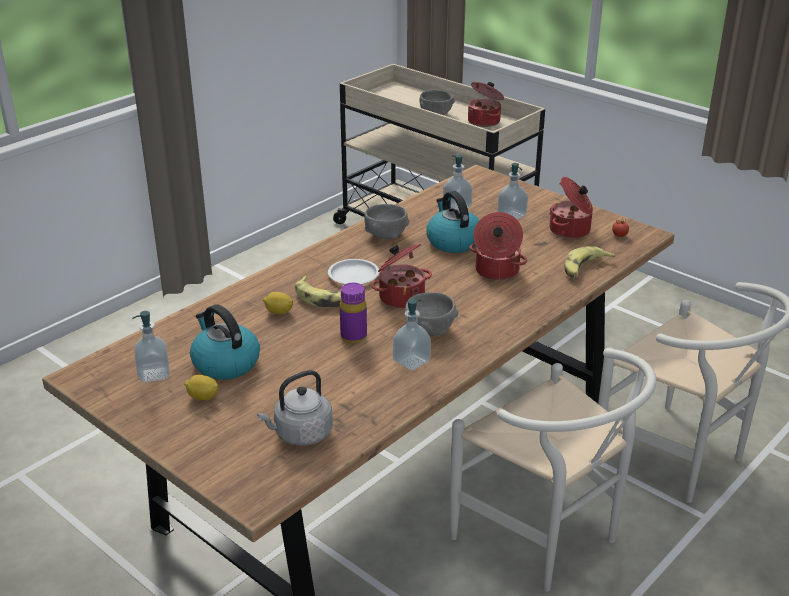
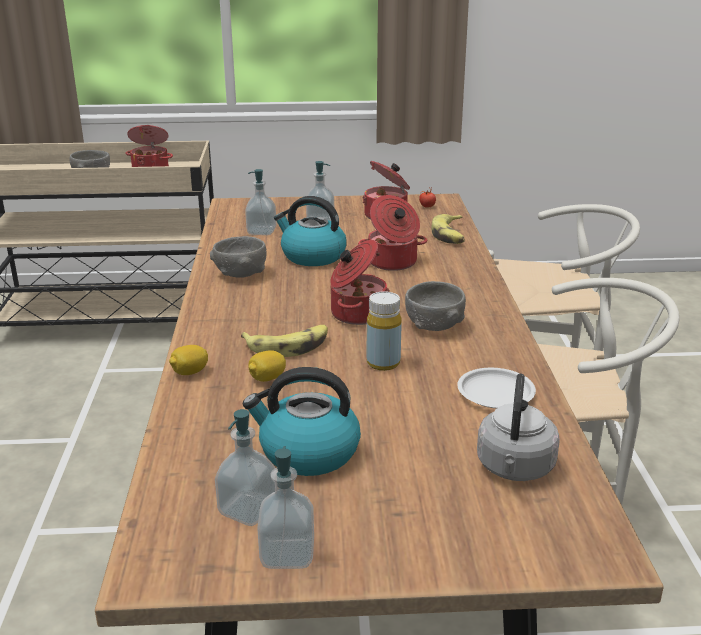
camera: 45 degrees left, 5 degrees down
(203, 397) = (352, 498): lemon -> lemon (189, 373)
(353, 337) = (383, 363): purple bottle -> yellow bottle
(354, 275) = (278, 316): white plate -> white plate (496, 393)
(411, 361) = (472, 356): soap dispenser -> soap dispenser (287, 554)

